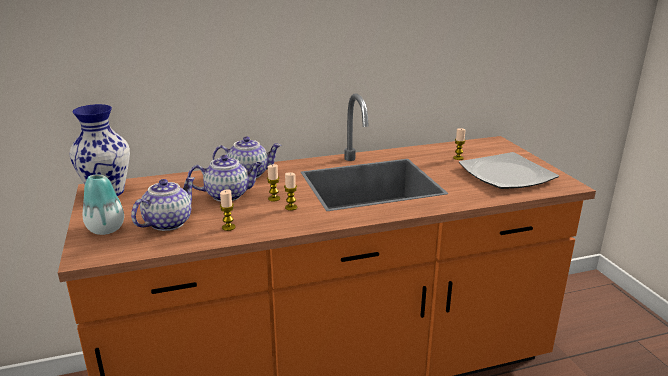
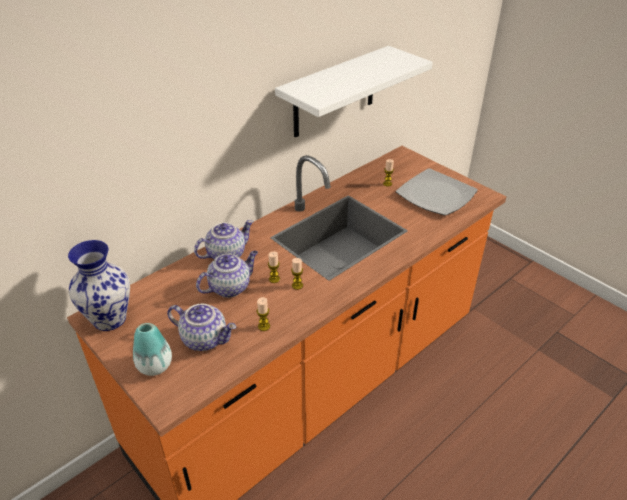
camera: 25 degrees left, 15 degrees up
(168, 223) = (205, 339): teapot -> teapot turned 105 degrees clockwise
(410, 48) = (334, 92): none -> white shelf

